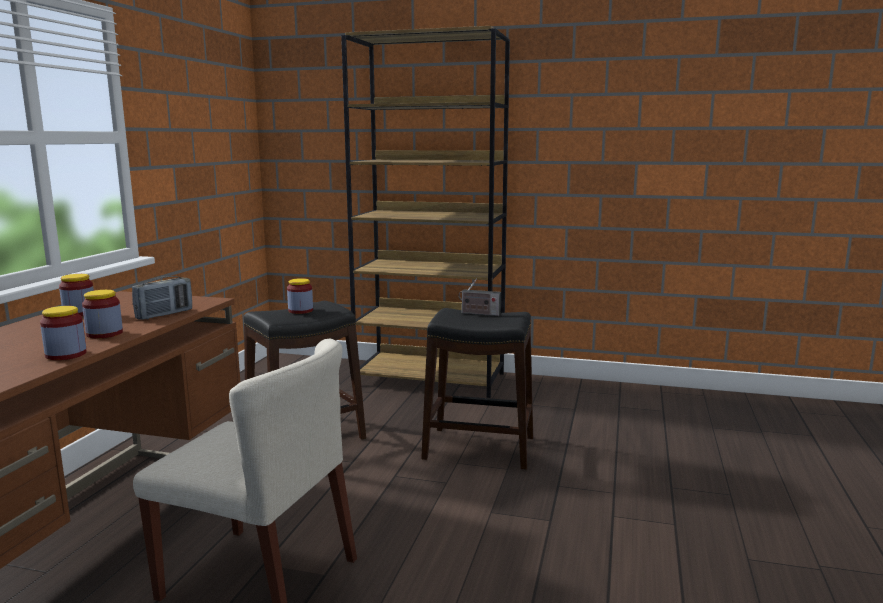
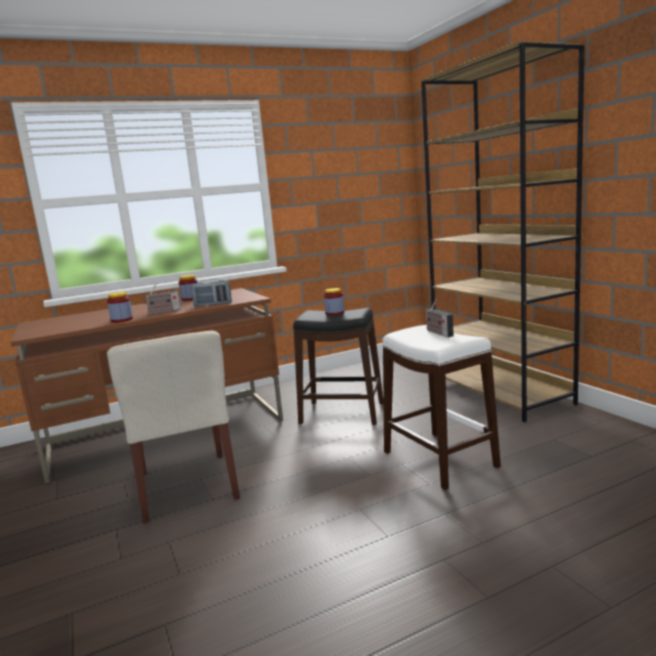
camera: 50 degrees right, 0 degrees up
(104, 334) = (163, 311): jar -> radio
(479, 447) = (440, 459): black stool -> white stool

